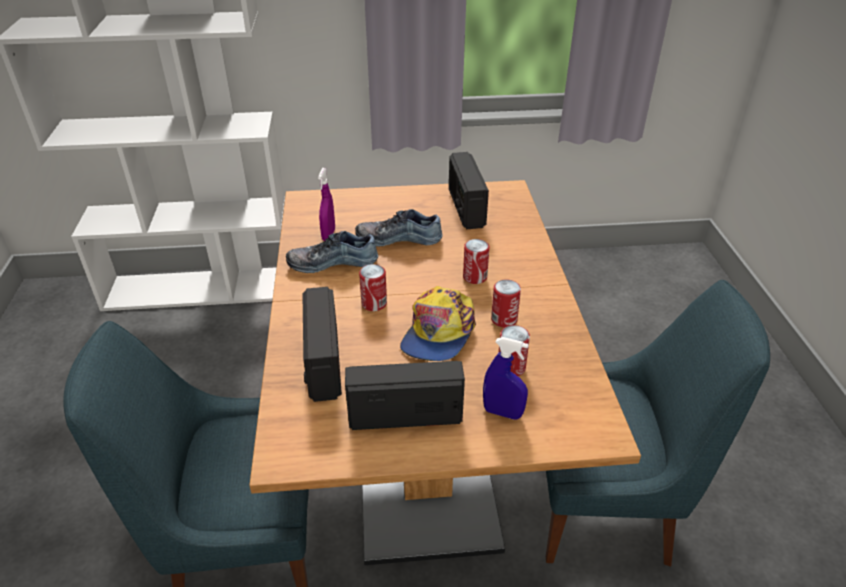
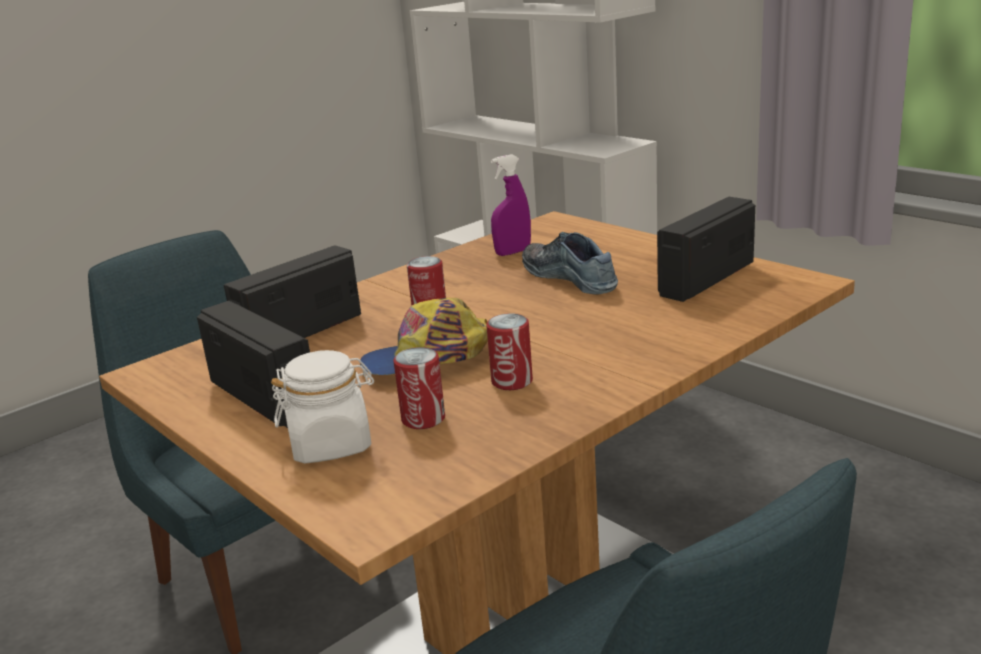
camera: 55 degrees right, 15 degrees down
(333, 261) = (471, 271): shoe -> none
(475, 277) = (569, 336): can -> none
(502, 412) = (331, 444): blue spray bottle -> white jar

